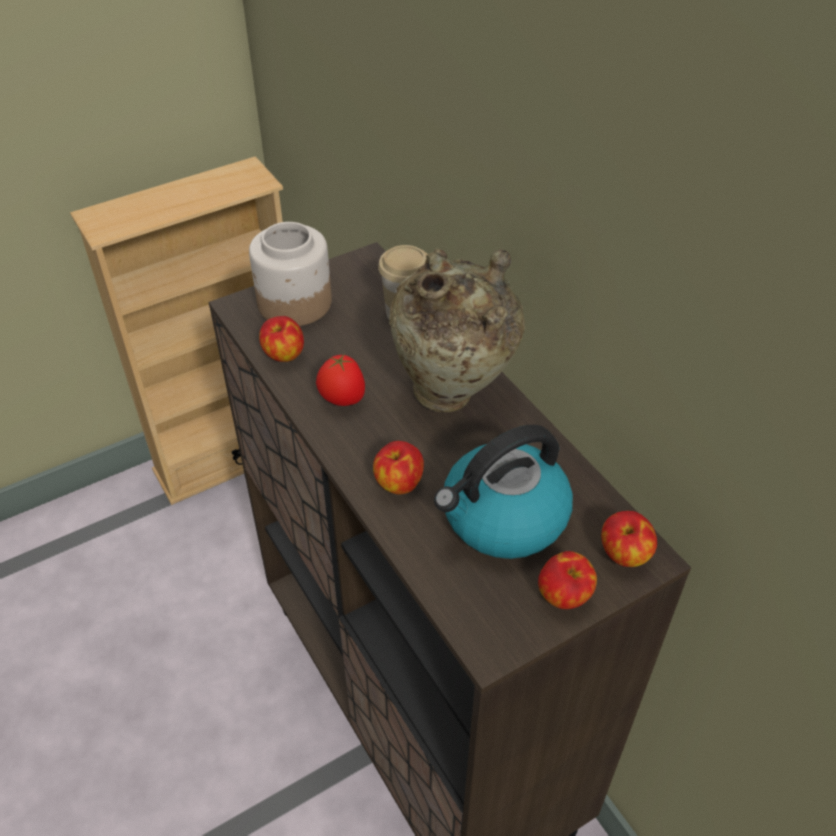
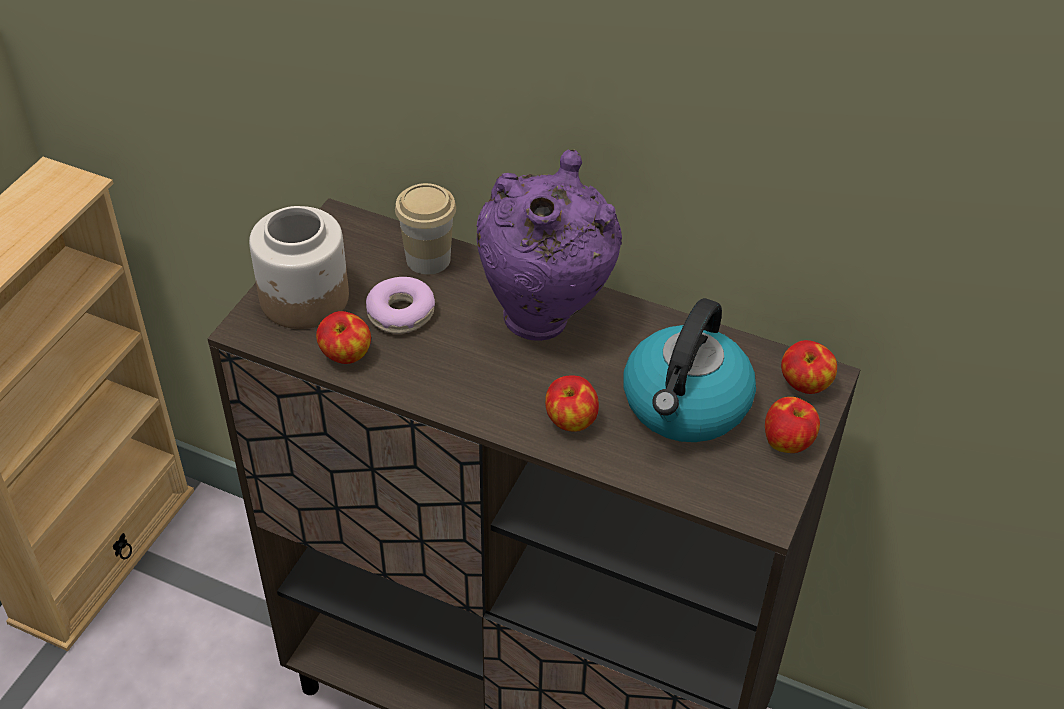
camera: 35 degrees left, 0 degrees up
(342, 400) = (447, 372): tomato -> none
(350, 343) = (401, 313): none -> donut
(453, 394) = (545, 317): beige vase -> purple vase

